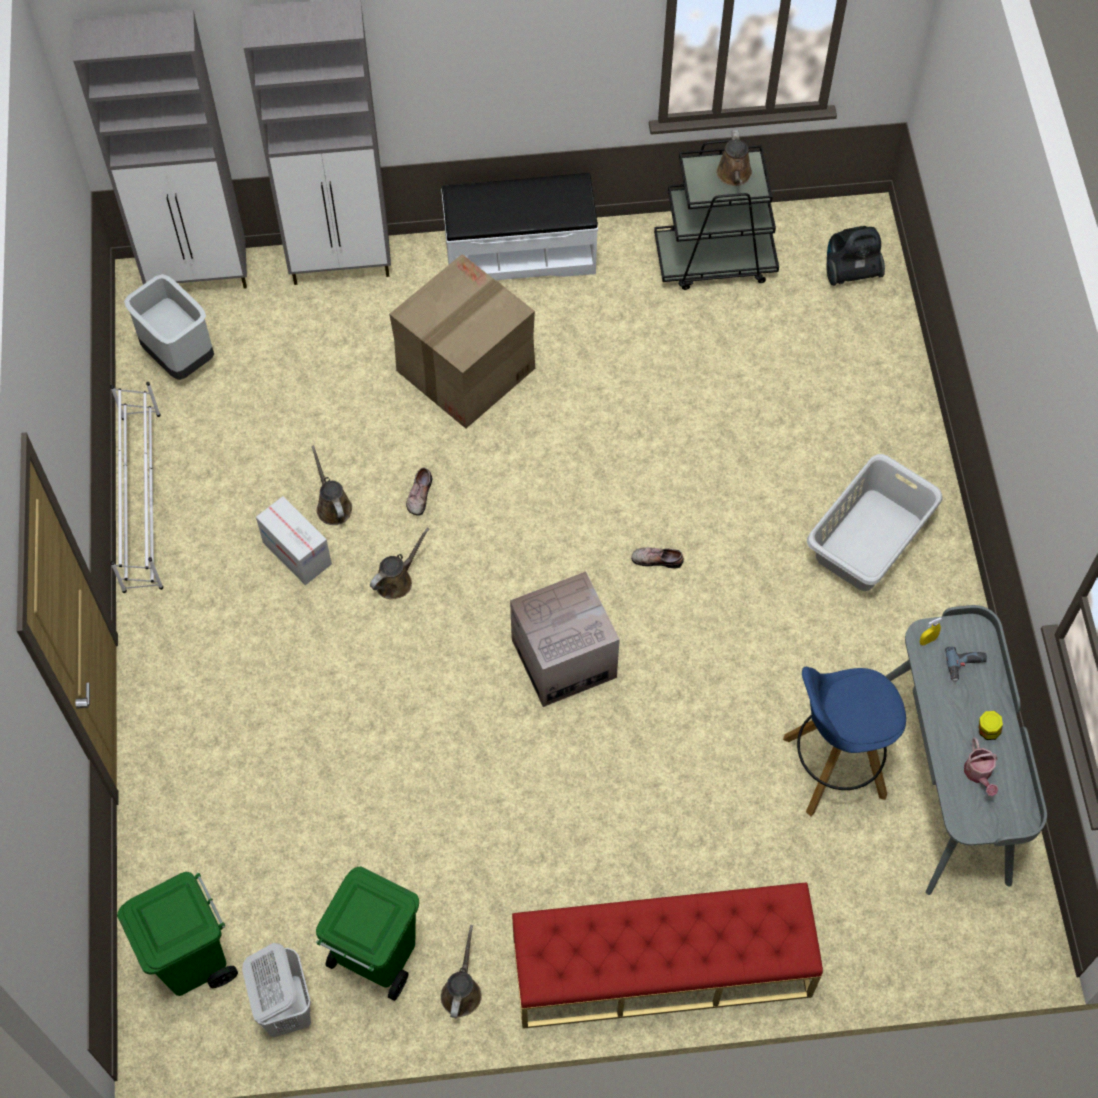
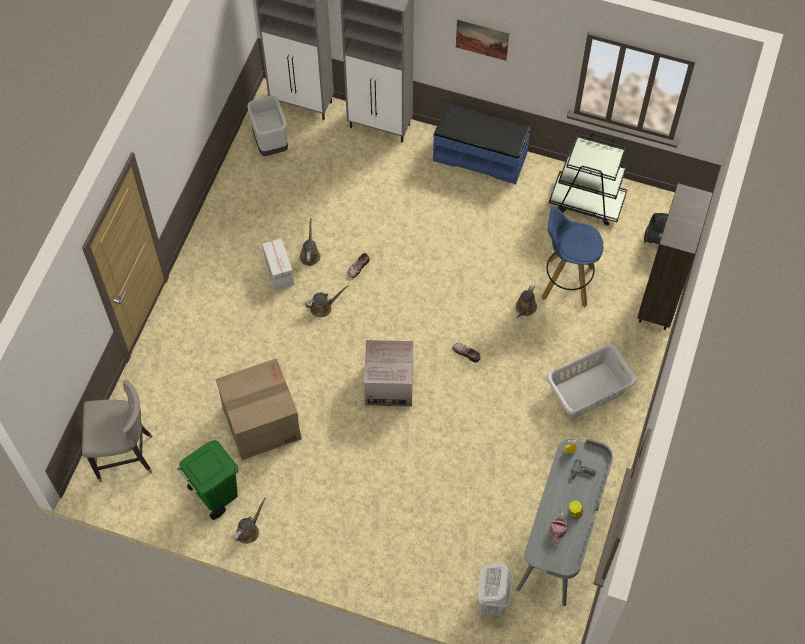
camera: 25 degrees right, 0 degrees up
(142, 500) = (215, 212): white shoe rack -> none
(193, 960) = (126, 456): green trash can -> grey stool
(286, 1008) = (158, 499): white laundry basket -> white laundry basket (492, 601)
(465, 370) = (417, 209): cardboard box -> cardboard box (261, 422)
(489, 49) = (482, 39): none -> picture
(520, 253) = (480, 157): white bench -> blue bench
(661, 968) = (355, 565): red bench -> none
(734, 175) = (602, 158): brown watering can -> brown watering can (525, 308)
(832, 767) = (501, 502): blue stool -> blue stool (566, 282)
(900, 367) = (659, 303): none -> brown bookcase

